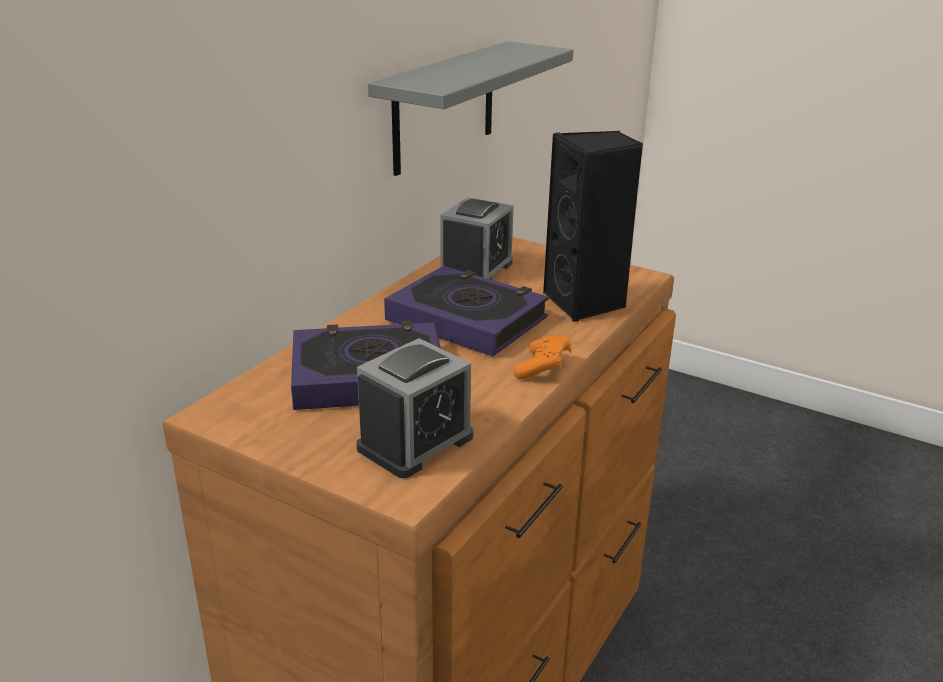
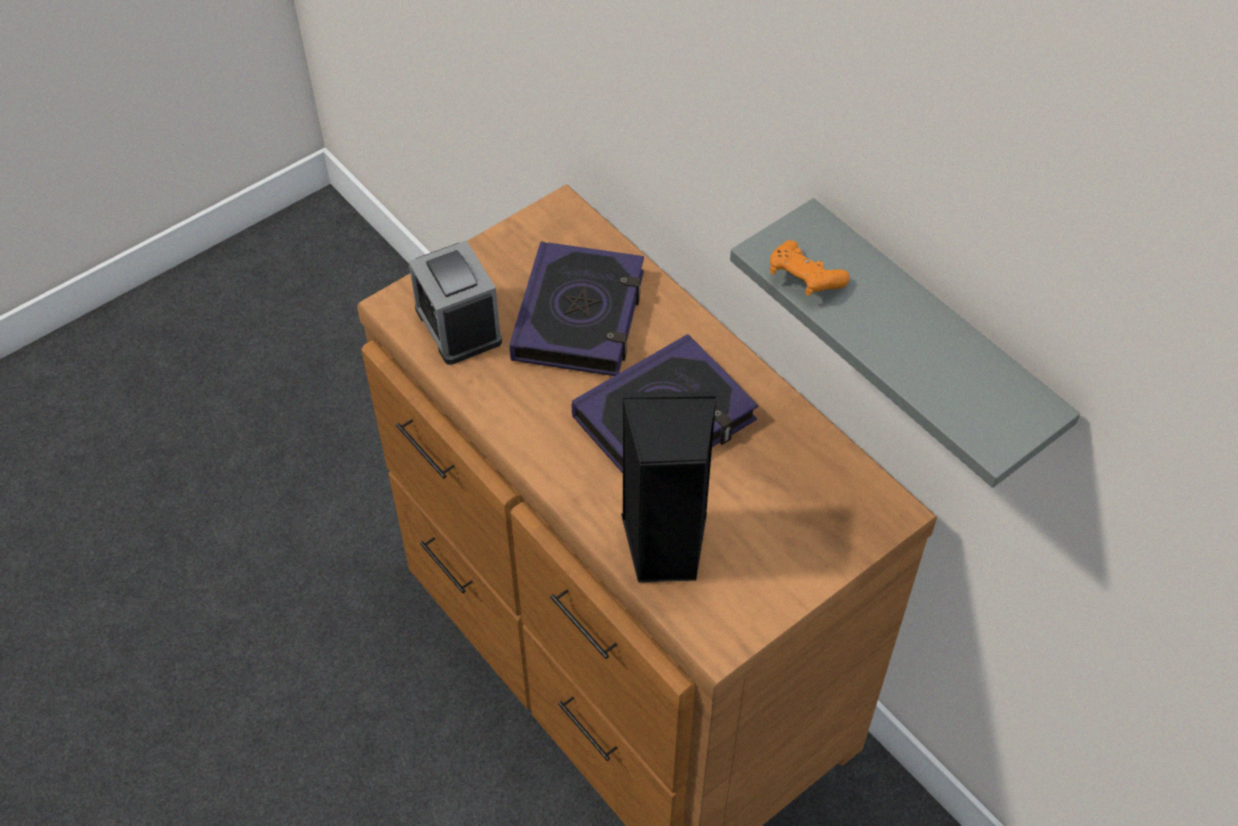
camera: 110 degrees right, 25 degrees up
(476, 270) = (794, 467): alarm clock -> none
(543, 368) = (534, 451): orange game controller -> orange game controller (803, 280)

